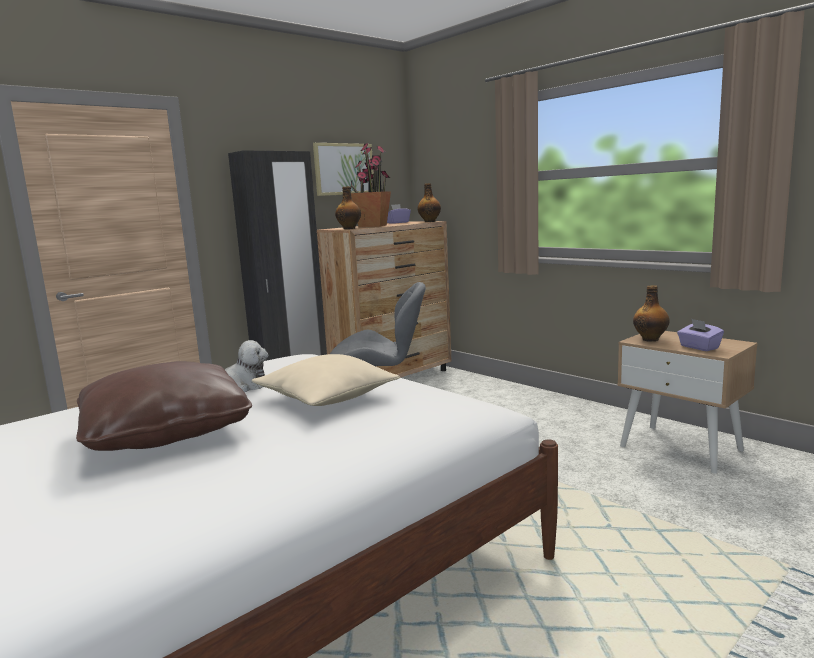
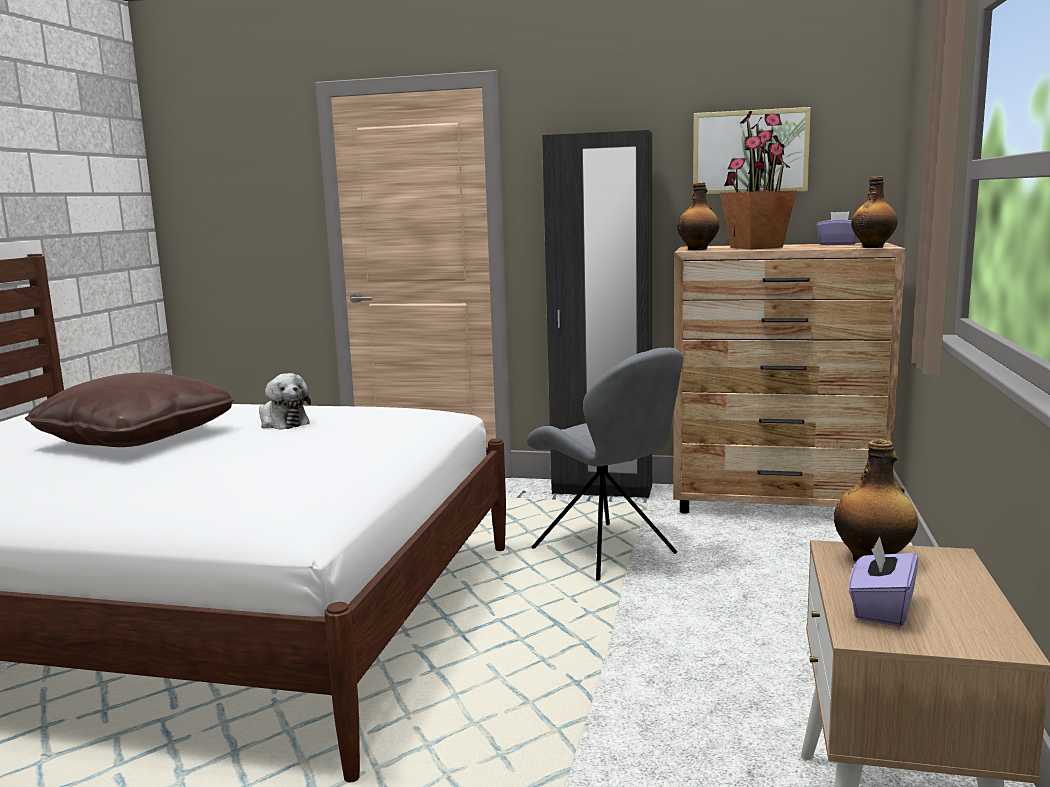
camera: 55 degrees right, 0 degrees up
(326, 398) = (264, 455): beige pillow -> none

